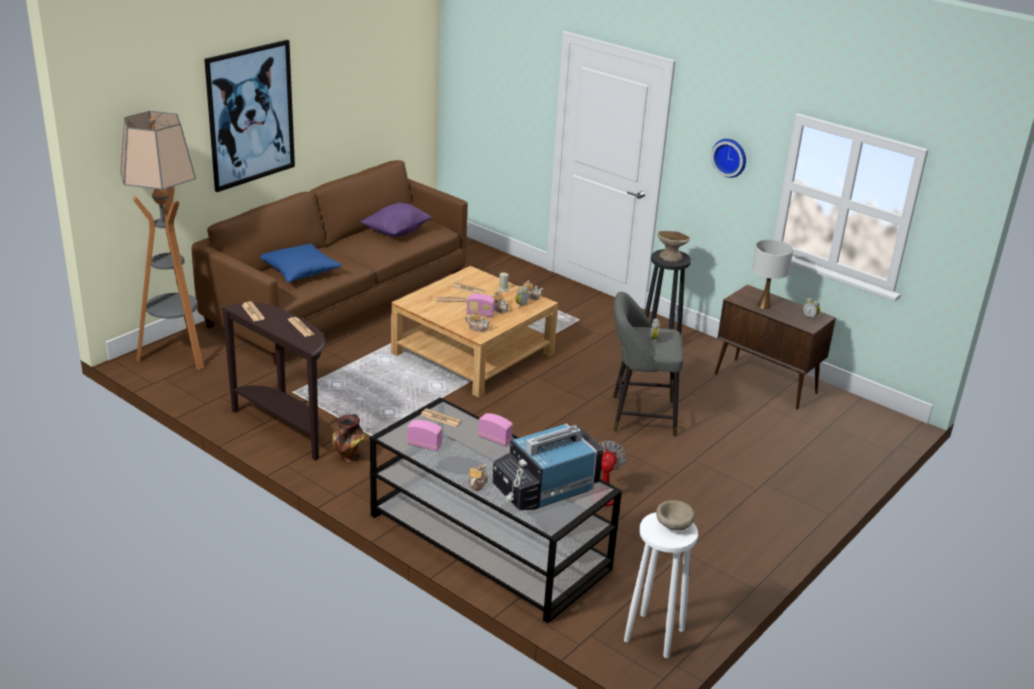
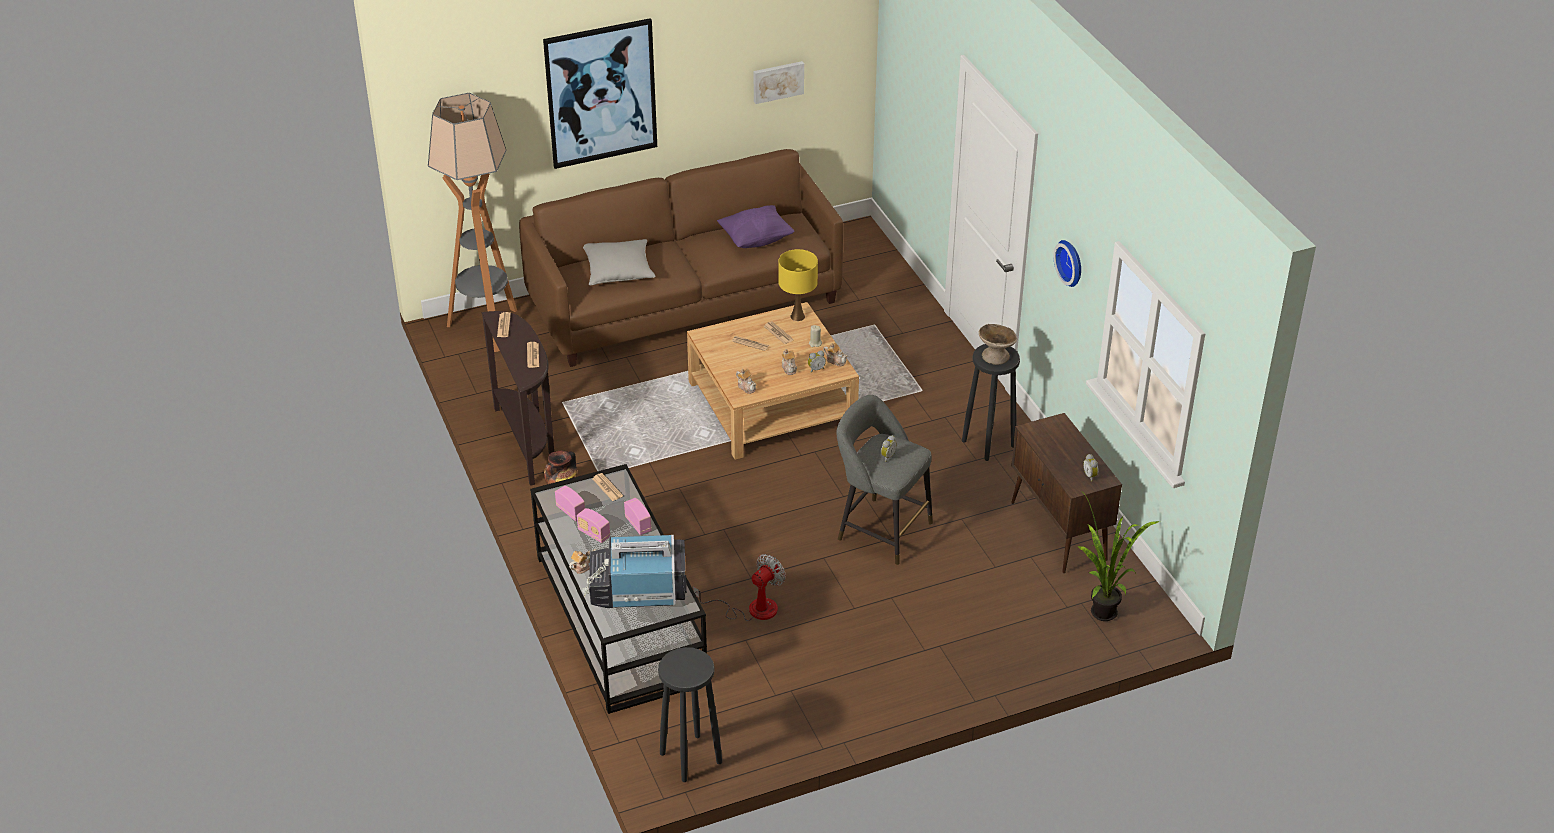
camera: 30 degrees right, 10 degrees up
(300, 271) = (618, 271): blue pillow -> grey pillow
(376, 102) = (777, 81): none -> picture
(472, 275) = (797, 316): none -> yellow table lamp
(480, 314) = (764, 370): radio -> radio (594, 534)
(653, 635) = (690, 758): white stool -> black stool
(673, 526) = (692, 665): beige bowl -> none
(764, 305) = (1053, 446): white table lamp -> none
(853, 430) = (1102, 617): none -> potted plant

